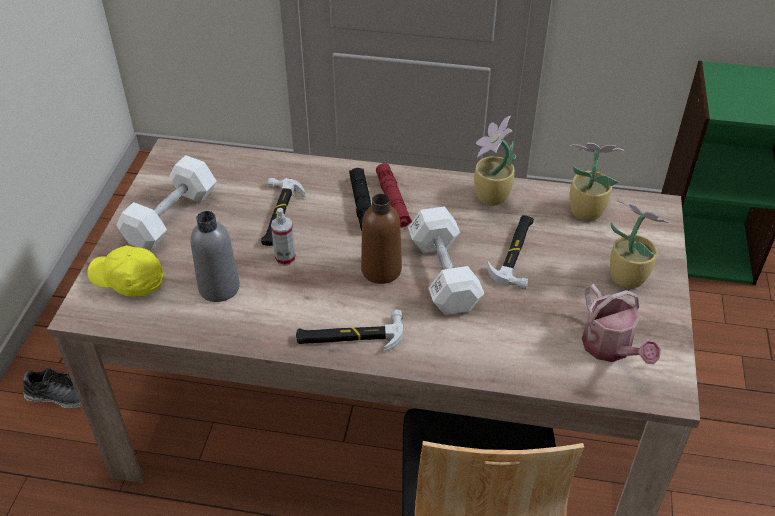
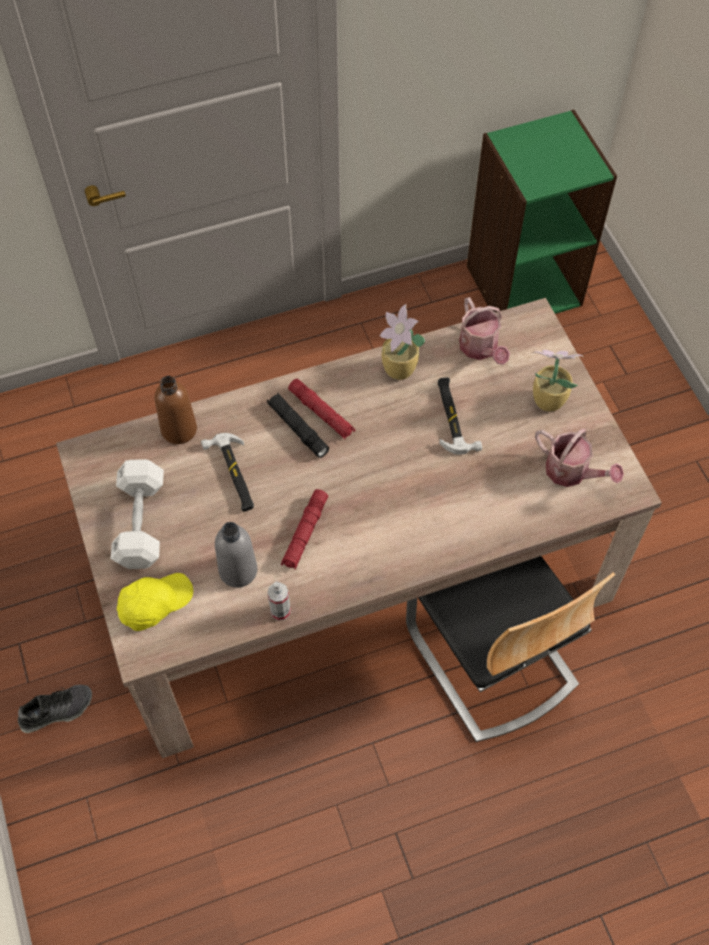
camera: 30 degrees left, 15 degrees up
(128, 280) = (154, 603): yellow cap -> yellow cap turned 150 degrees clockwise
(285, 258) = (272, 515): spray bottle -> spray bottle (280, 611)
(302, 285) = (305, 533): none -> red flashlight
(350, 336) = (375, 561): hammer -> none
(381, 270) = (358, 487): brown bottle -> brown bottle (179, 429)
(443, 274) = (410, 466): white dumbbell -> none
(584, 211) = (480, 349): potted plant -> watering can

